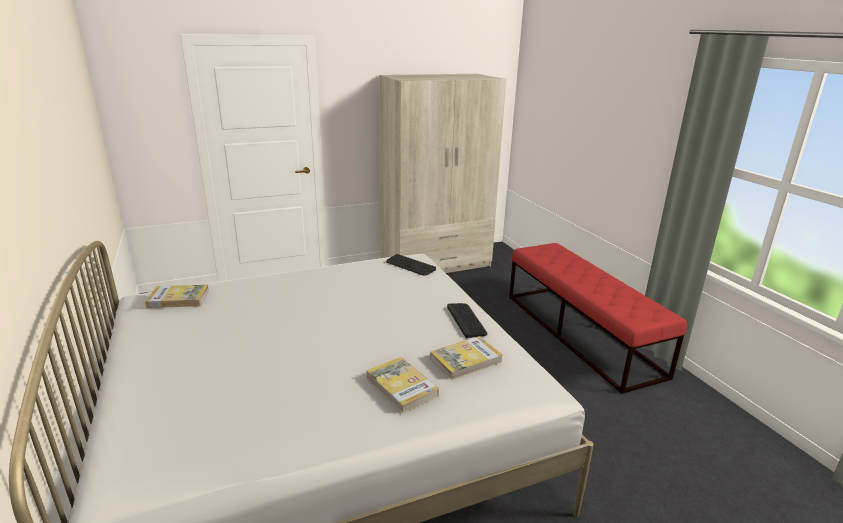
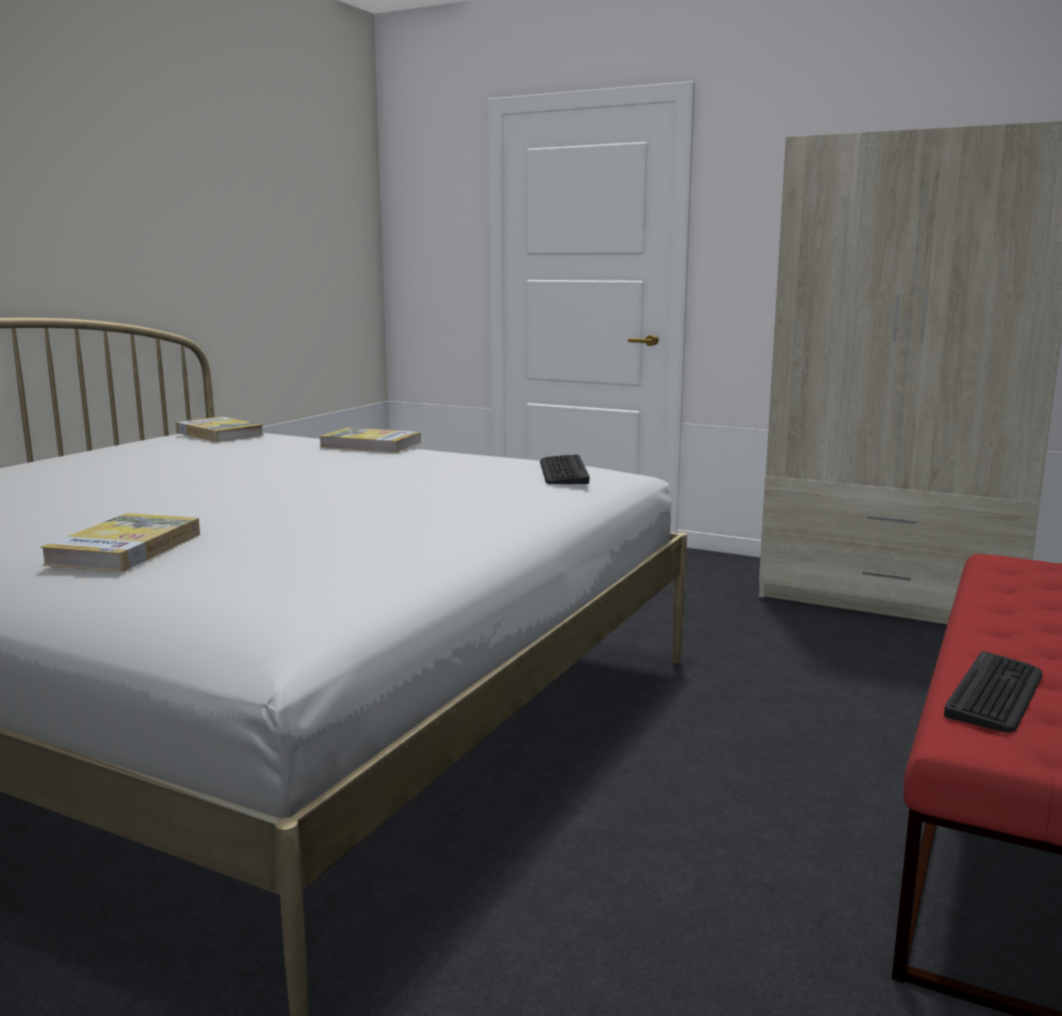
camera: 50 degrees right, 10 degrees down
(466, 320) = (433, 534): keyboard -> keyboard (995, 693)
(466, 360) = (277, 561): book -> book (371, 445)

